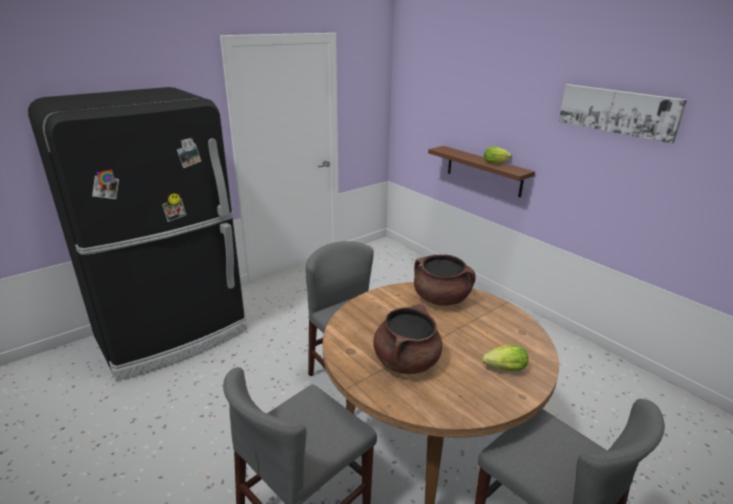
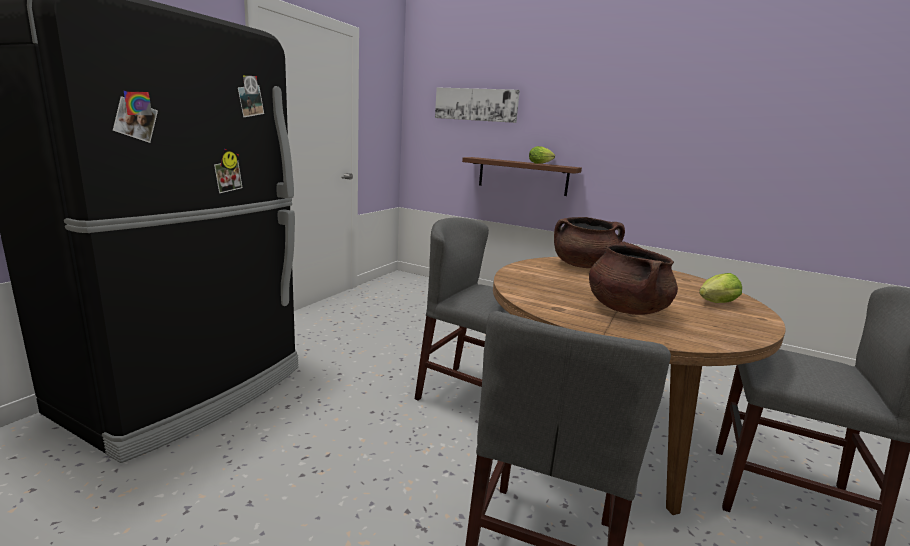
camera: 25 degrees left, 10 degrees down
(617, 111) = (664, 98): picture -> picture (476, 104)

